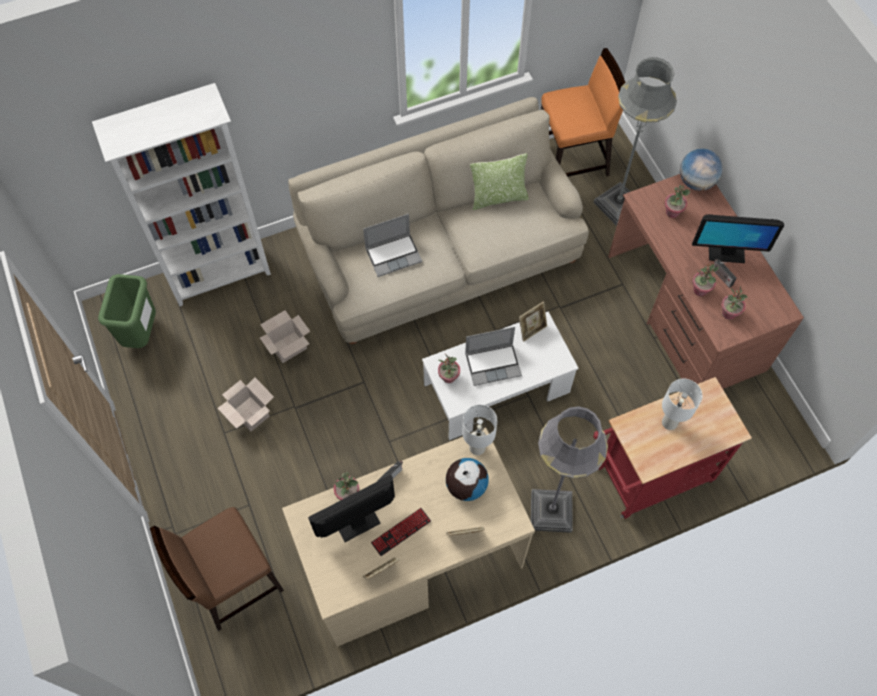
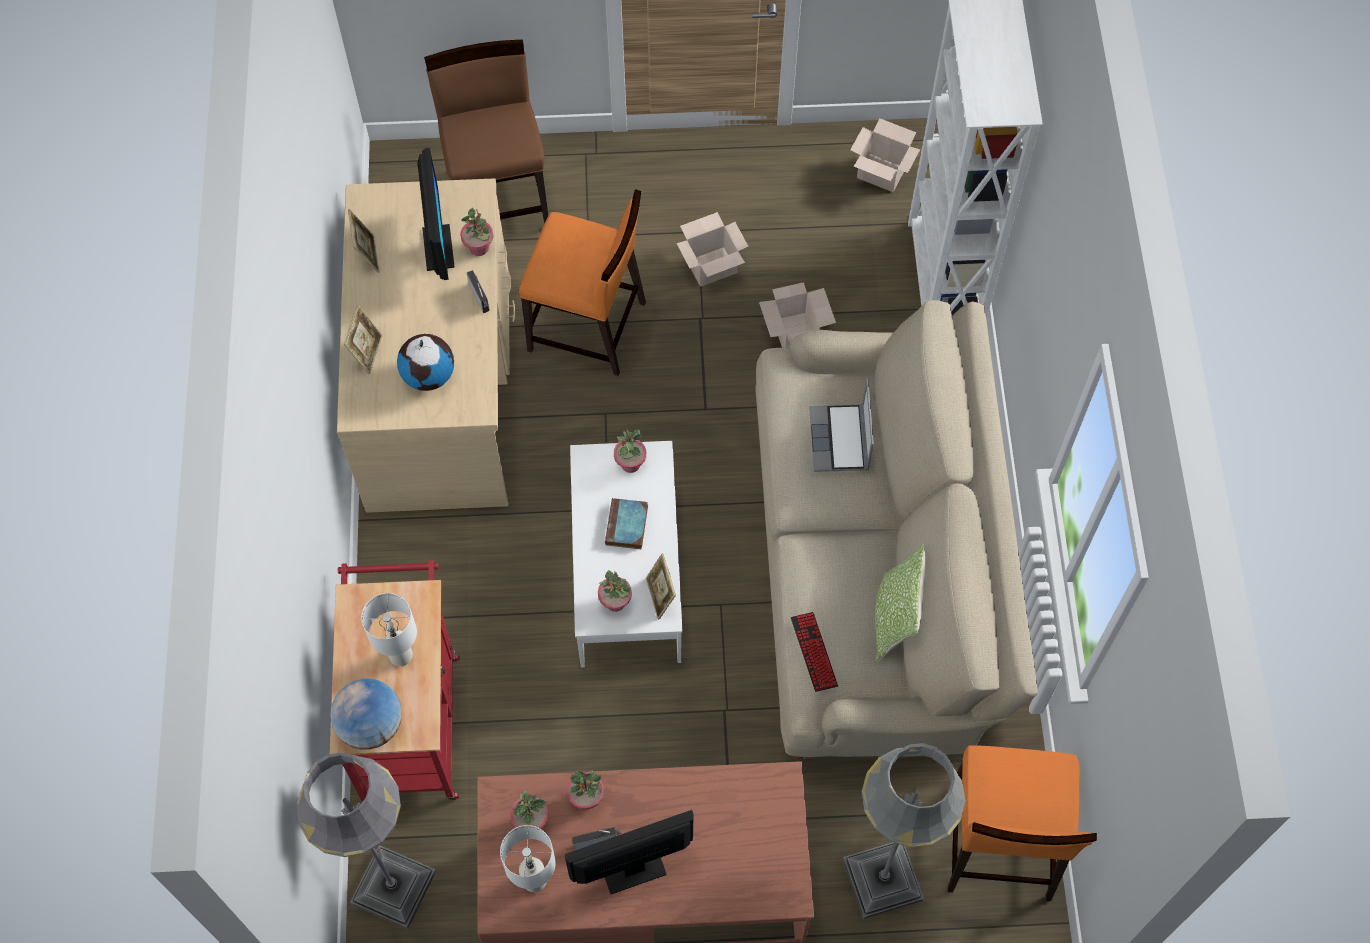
camera: 110 degrees right, 0 degrees up
(142, 334) = (880, 173): green trash can -> cardboard box
(326, 476) = (588, 327): none -> orange chair
(401, 532) = (406, 288): keyboard -> keyboard (814, 652)
(477, 447) = (473, 405): white table lamp -> white table lamp (535, 880)
(493, 364) = (627, 527): laptop -> book
(551, 511) = (421, 574): grey floor lamp -> grey floor lamp (393, 888)
(672, 212) = (740, 821): potted plant -> potted plant (615, 602)
(696, 181) = (784, 888): globe -> globe (371, 725)
(726, 253) = (634, 869): monitor -> monitor turned 45 degrees clockwise

